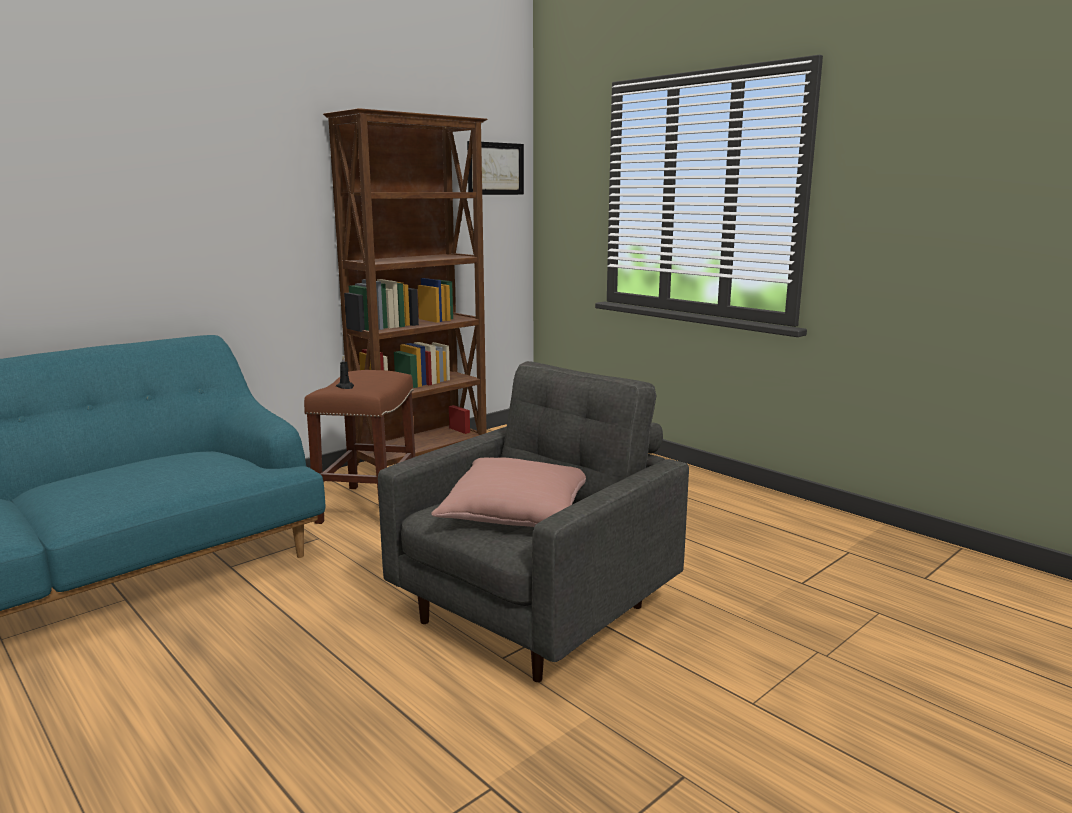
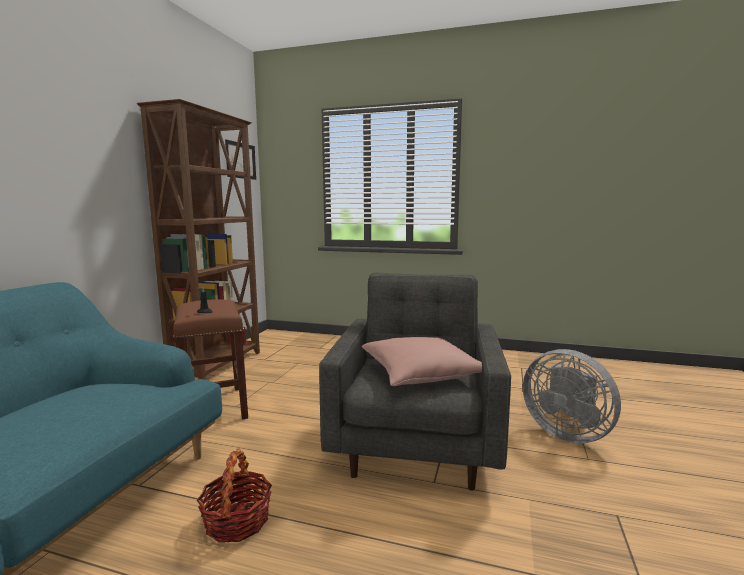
camera: 30 degrees left, 5 degrees down
(273, 626) = (237, 521): none -> basket
(774, 662) = (566, 433): none -> grey fan

